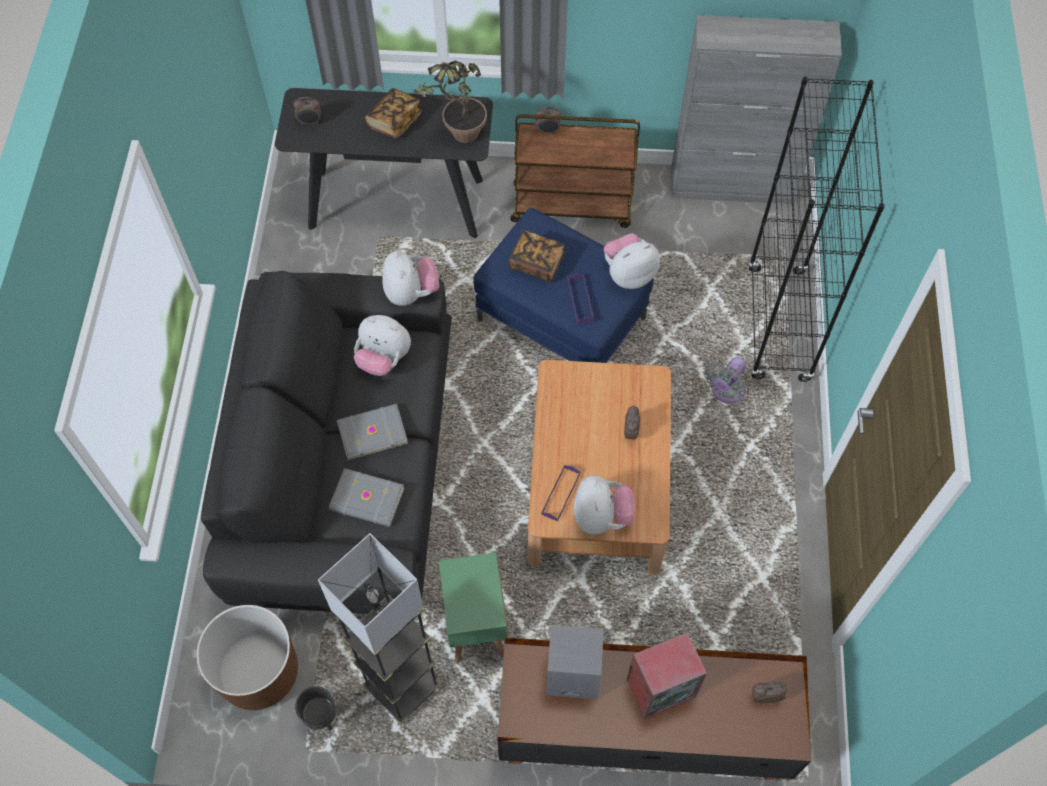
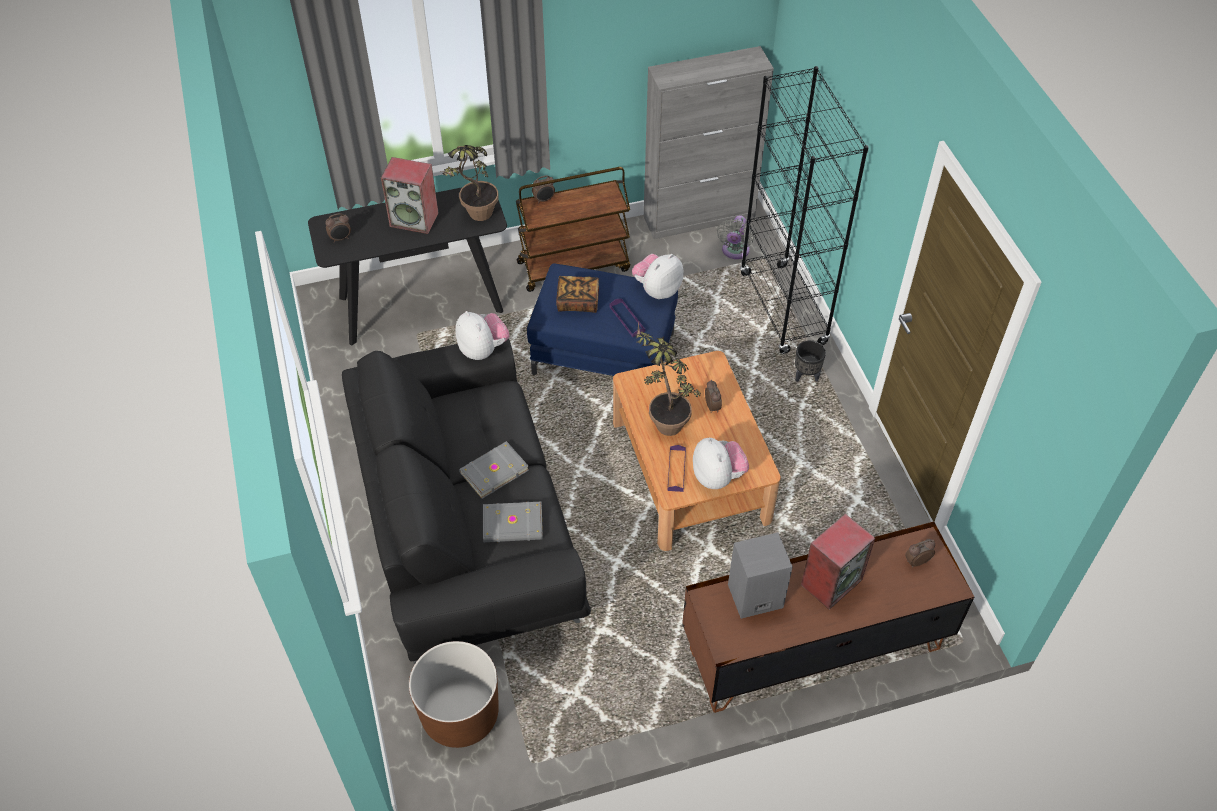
camera: 20 degrees left, 10 degrees down
(321, 717) = (533, 732): black planter -> black planter (805, 376)
(383, 358) = (478, 411): plush toy -> none
(394, 121) = (415, 219): book -> speaker
(403, 687) = (595, 683): grey floor lamp -> none
(475, 624) = (636, 612): green side table -> none
(571, 429) = (663, 419): none -> potted plant
(725, 392) = (763, 370): grey fan -> grey fan (734, 251)

